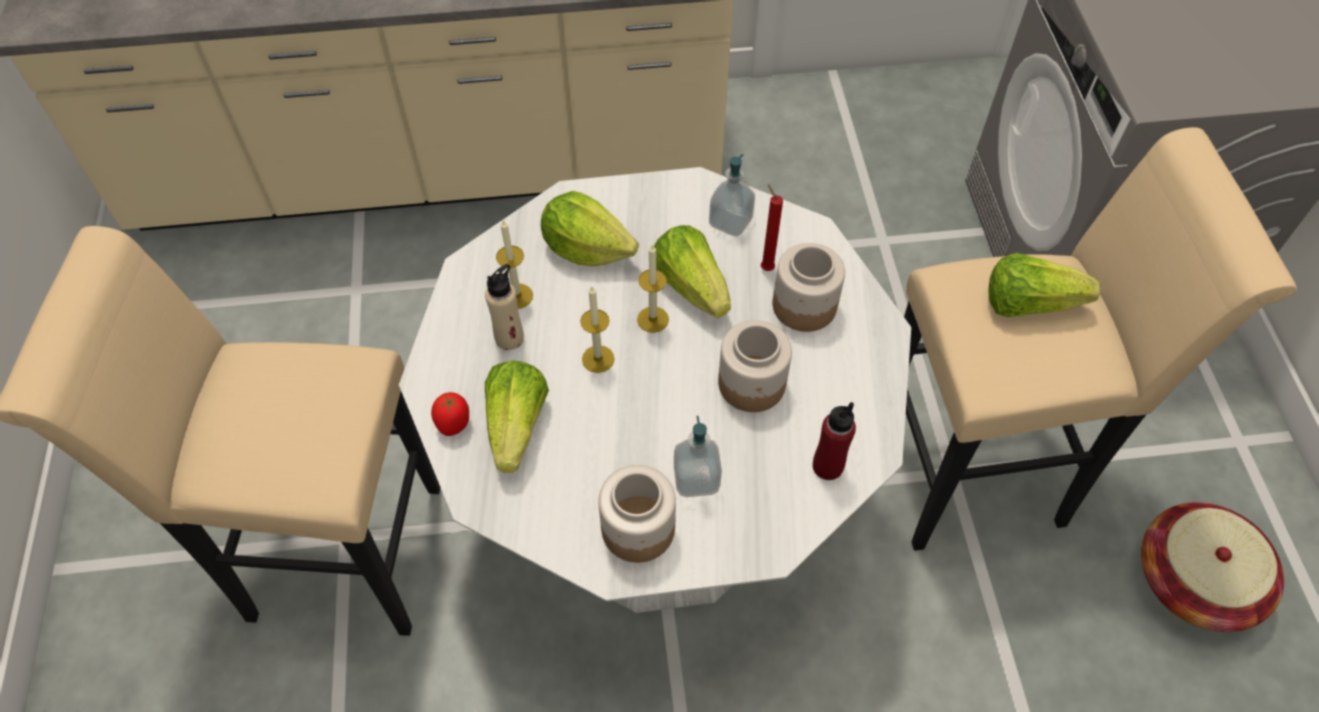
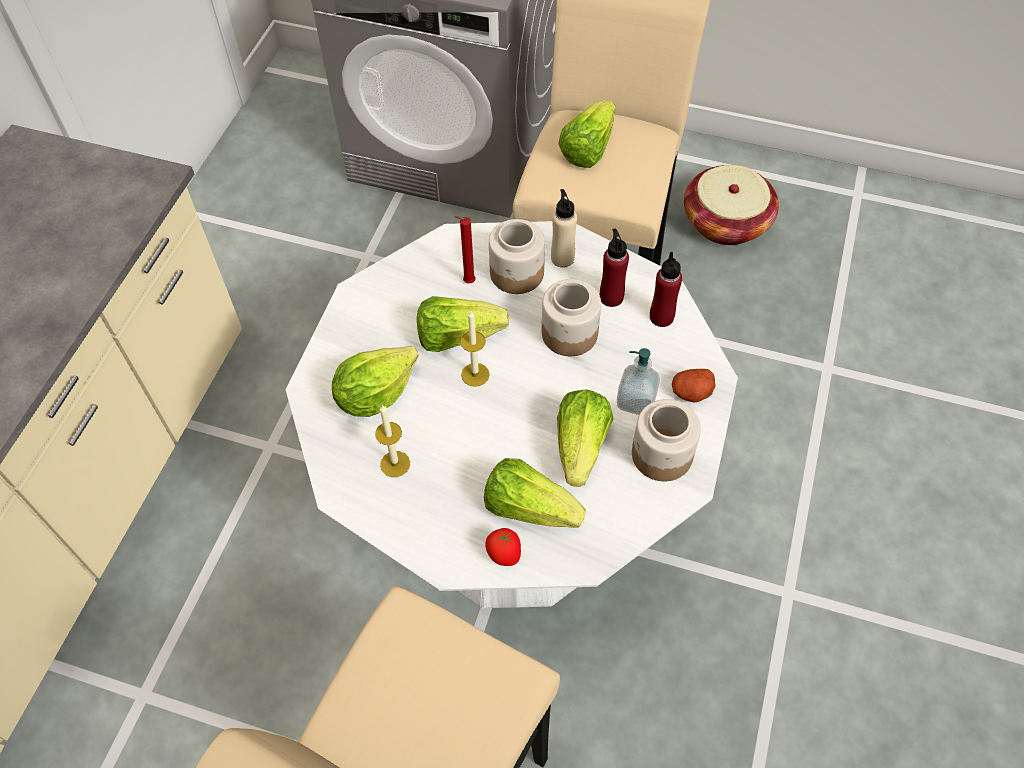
camera: 65 degrees left, 0 degrees up
(509, 338) = (436, 484): beige bottle -> beige bottle (562, 258)
(598, 359) = (493, 426): candle -> none
(611, 446) = (581, 446): none -> lettuce
(730, 222) = (408, 286): soap dispenser -> none
(737, 532) = (691, 392): none -> potato
(826, 406) = (611, 297): none -> red bottle

